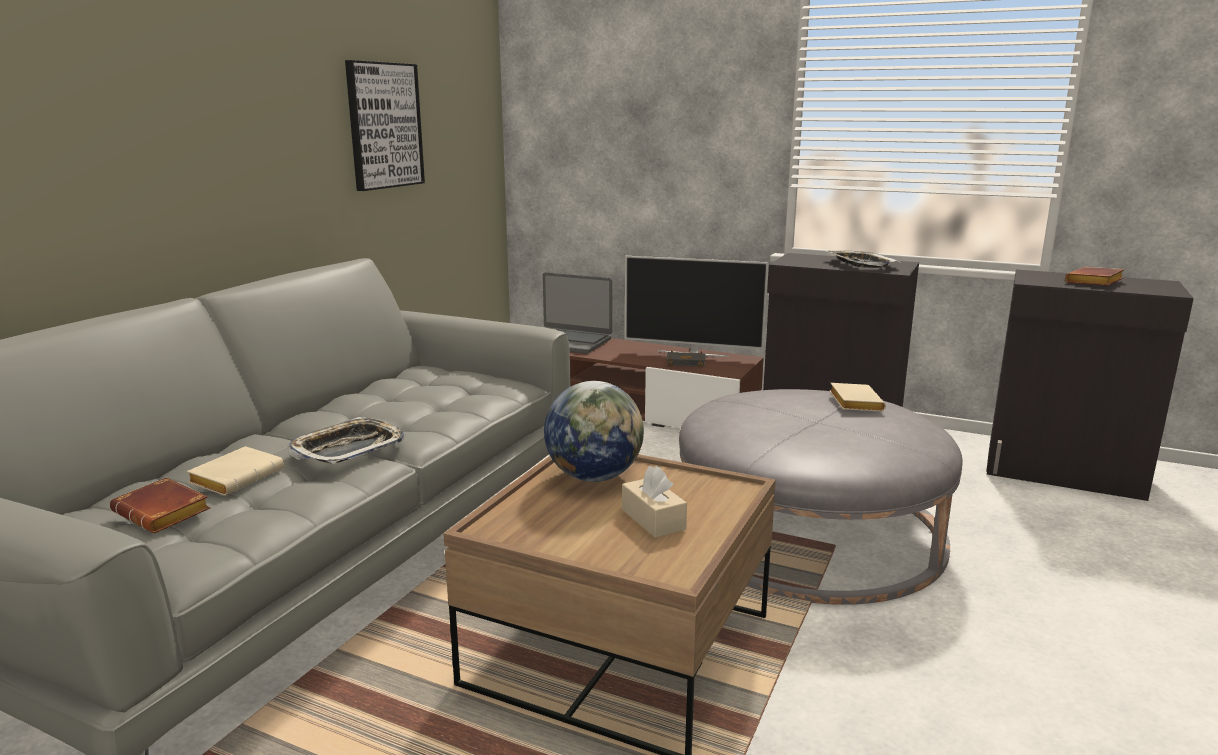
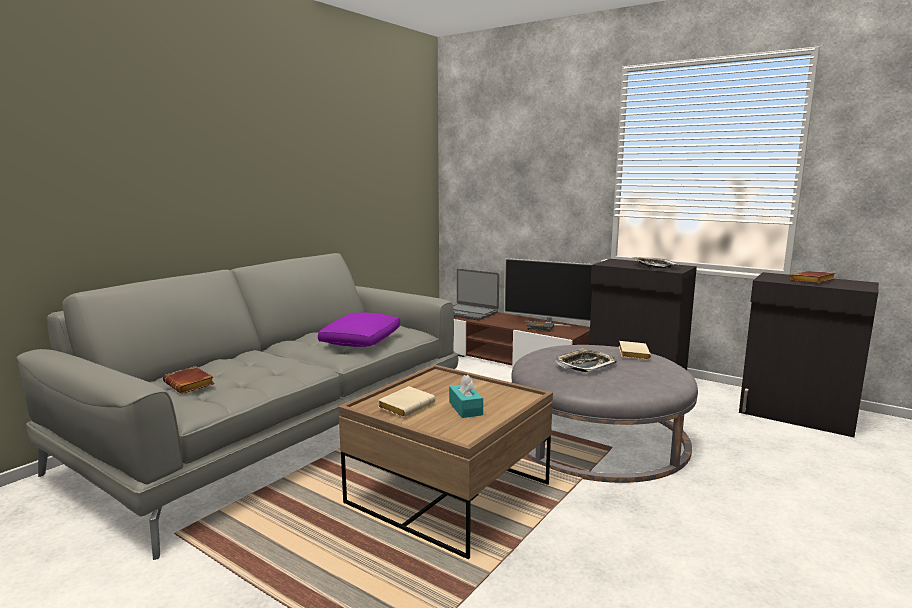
camera: 10 degrees right, 5 degrees down
(237, 477) = (236, 370): beige book -> beige book (406, 406)
(348, 449) = (302, 360): tray -> tray (585, 365)
(384, 125) = (357, 175): picture -> none
(433, 406) = (361, 341): none -> purple pillow
(594, 477) = (441, 384): globe -> none
(653, 519) = (465, 408): beige tissue box -> turquoise tissue box

